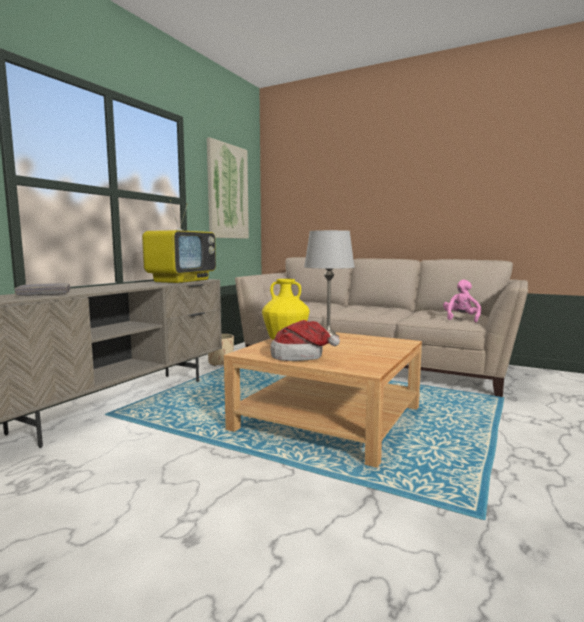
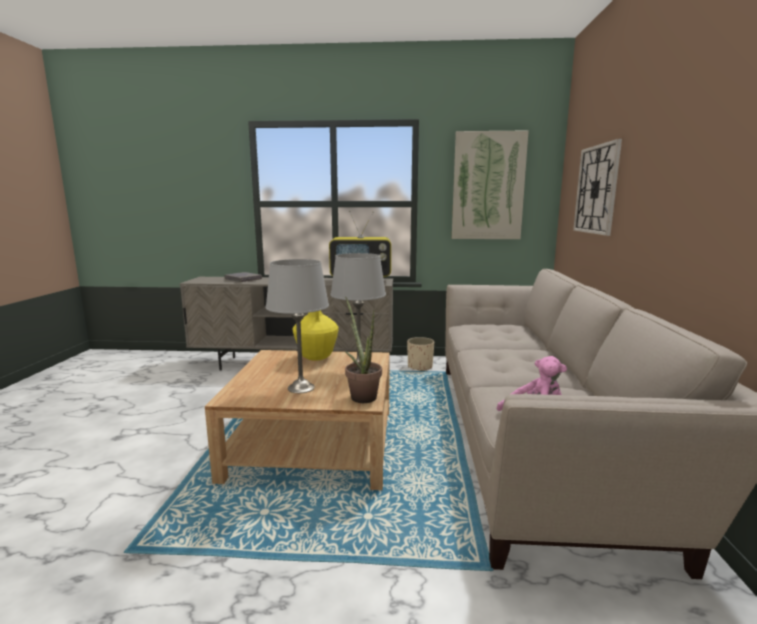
camera: 65 degrees right, 5 degrees up
(301, 356) = (267, 371): hat -> none
(325, 199) = (596, 189): none -> wall clock
(359, 351) = (300, 388): none -> grey table lamp
(390, 341) = (361, 395): none -> potted plant

